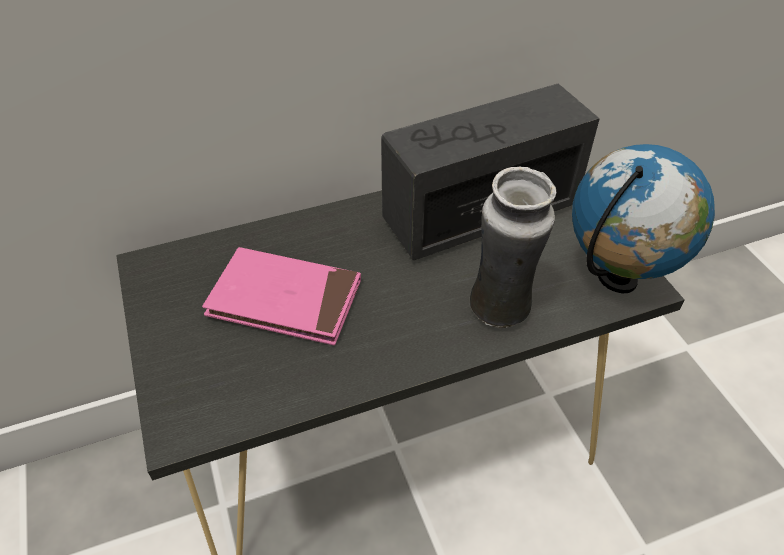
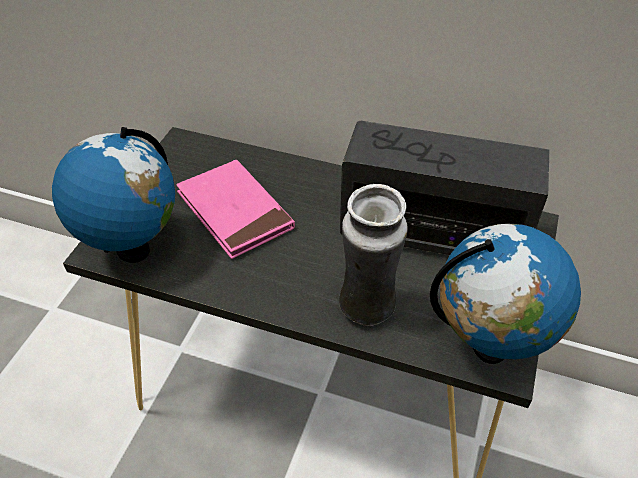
camera: 40 degrees right, 0 degrees up
(217, 403) = (133, 250): none -> globe

